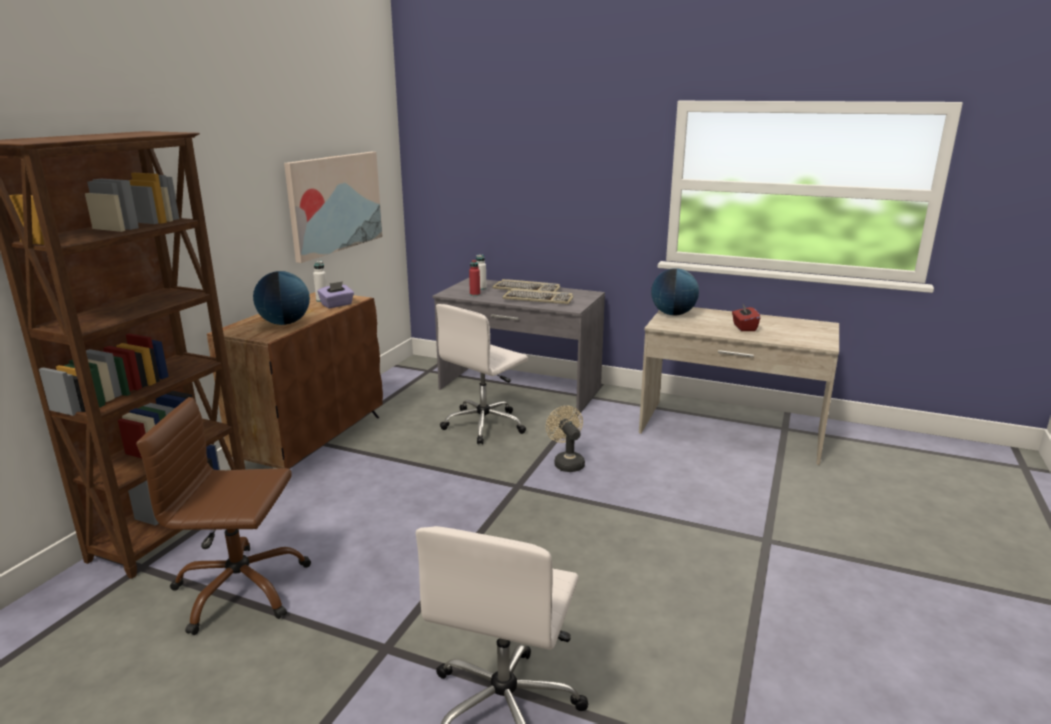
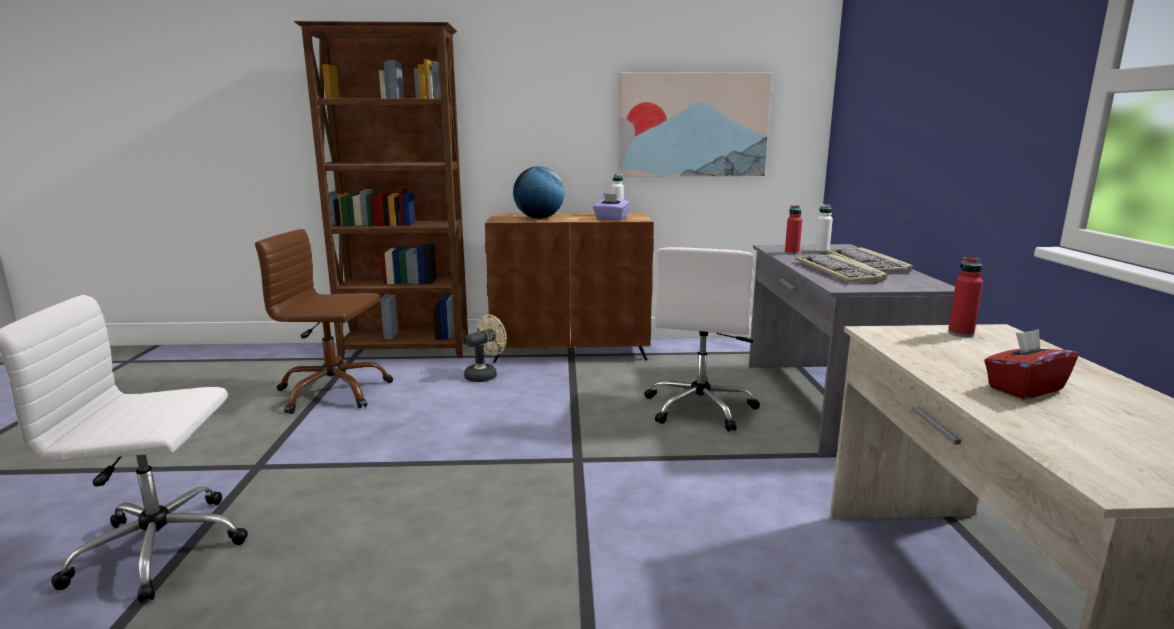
camera: 65 degrees right, 5 degrees down
(240, 589) = (333, 392): brown office chair -> brown office chair turned 60 degrees counterclockwise
(485, 425) = (700, 408): white office chair -> white office chair turned 90 degrees counterclockwise
(567, 462) = (667, 478): beige fan -> beige fan (485, 375)
(673, 314) = (960, 334): globe -> red bottle

